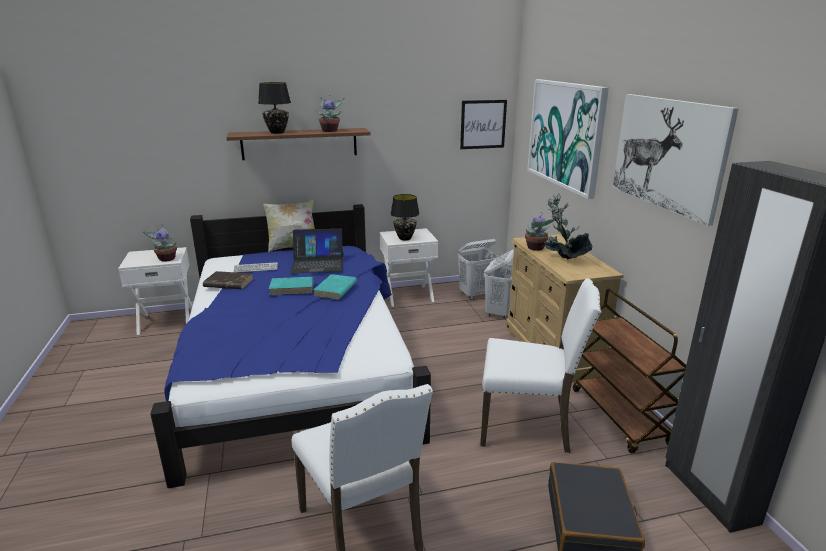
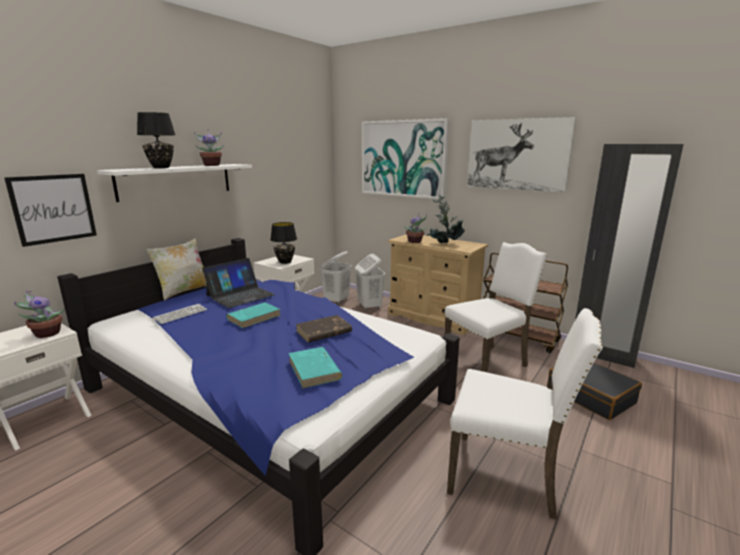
camera: 40 degrees left, 5 degrees down
(228, 283) = (172, 334): brown book -> brown book (323, 331)
(299, 144) = (176, 181): brown shelf -> white shelf
(335, 289) = (297, 307): turquoise book -> turquoise book (314, 370)
(483, 124) = (316, 160): picture -> picture (53, 208)

